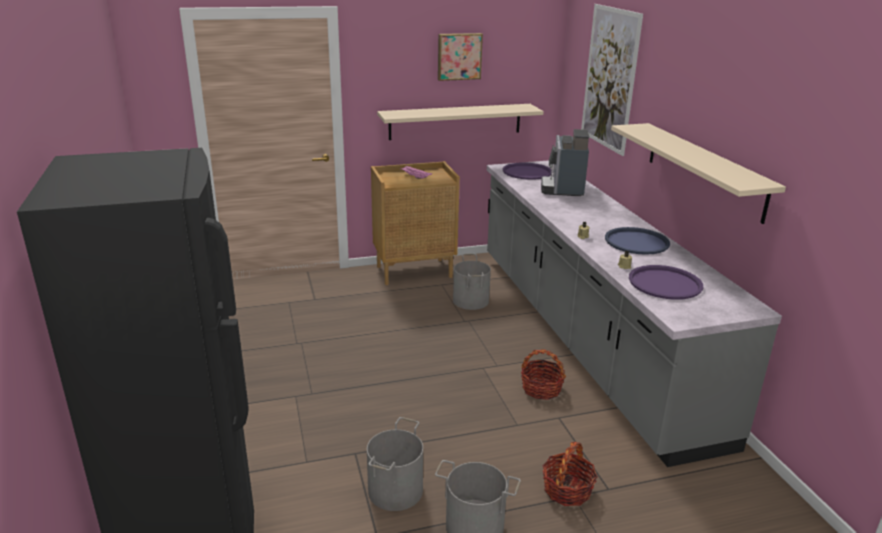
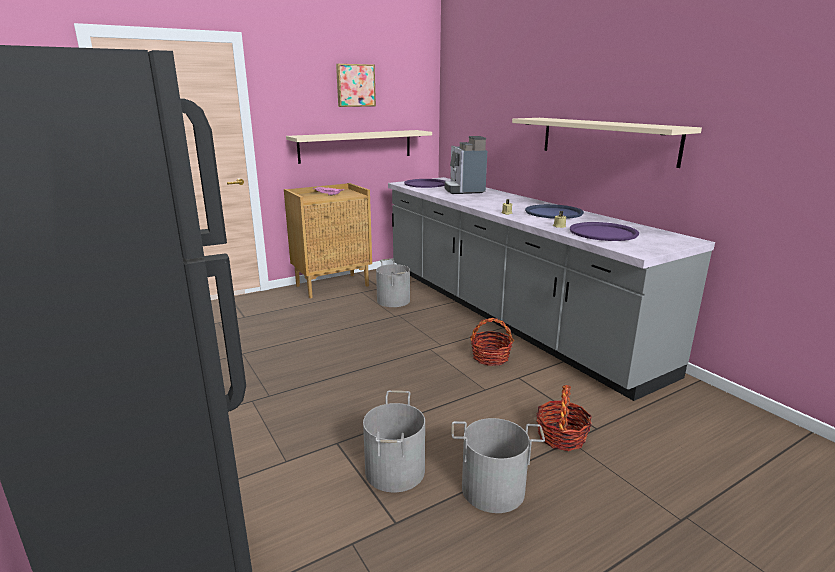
camera: 15 degrees left, 5 degrees down
(610, 78) = (492, 92): picture -> none

